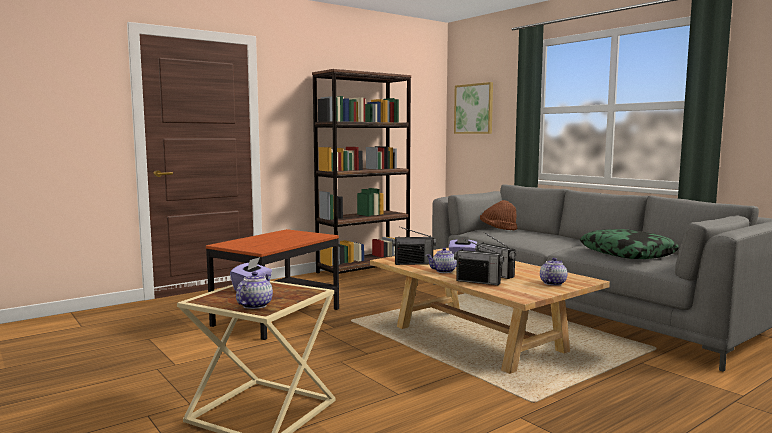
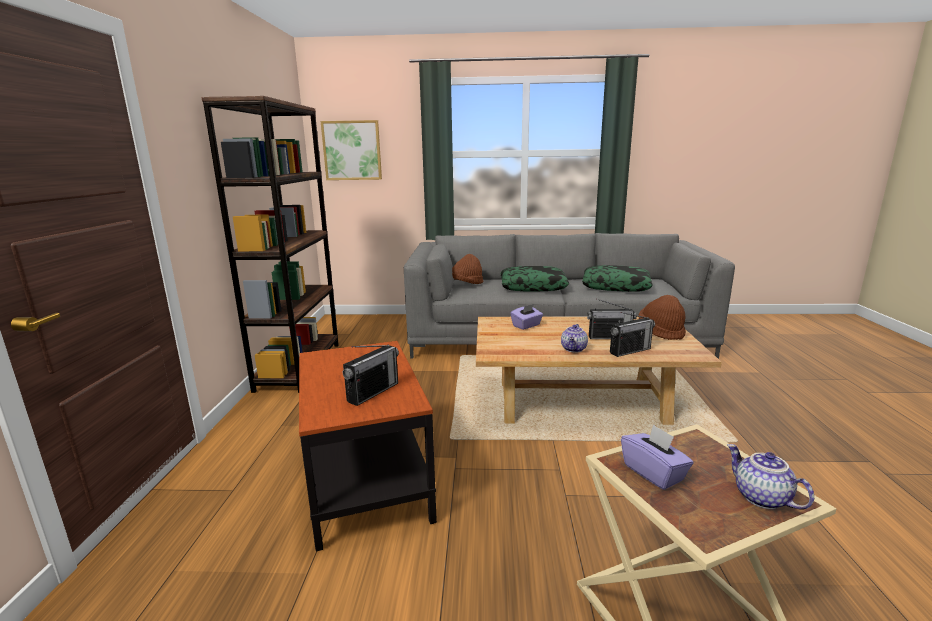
camera: 50 degrees left, 10 degrees up
(413, 263) = (524, 349): radio -> radio (373, 392)
(548, 240) = (533, 286): none -> pillow
(552, 283) = (661, 331): teapot -> brown hat

